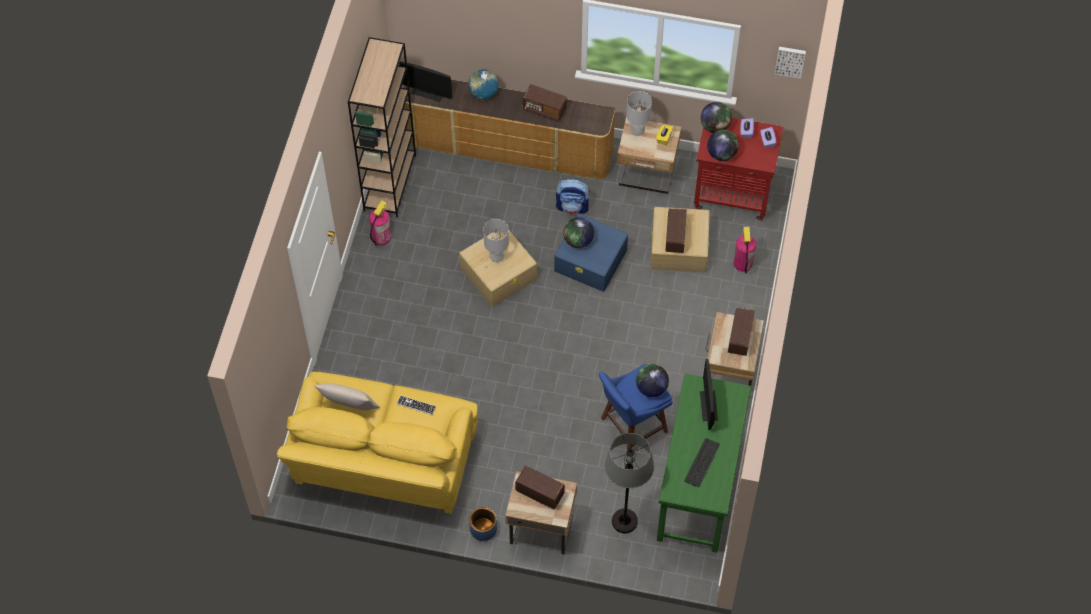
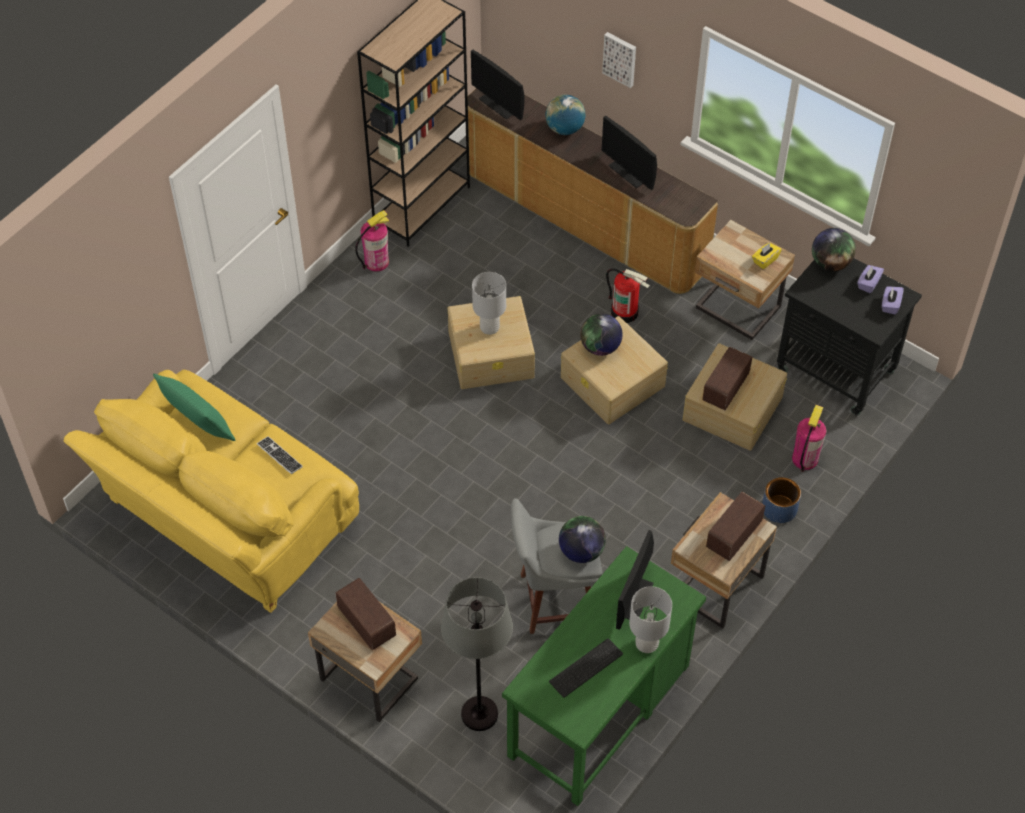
camera: 25 degrees right, 5 degrees down
(349, 408) = (199, 428): beige pillow -> green pillow
(483, 529) = (298, 648): blue planter -> blue planter (779, 509)
(544, 109) = (629, 172): radio -> monitor
(573, 206) = (625, 312): backpack -> fire extinguisher
(591, 260) = (613, 382): blue storage box -> beige storage box
(631, 426) = (553, 599): blue stool -> grey stool
(637, 131) = (735, 240): grey table lamp -> grey table lamp (646, 645)
(721, 154) = (821, 298): globe -> none
(733, 195) = (836, 372): red cart -> black cart
(790, 61) = (950, 198): picture -> picture (620, 58)

